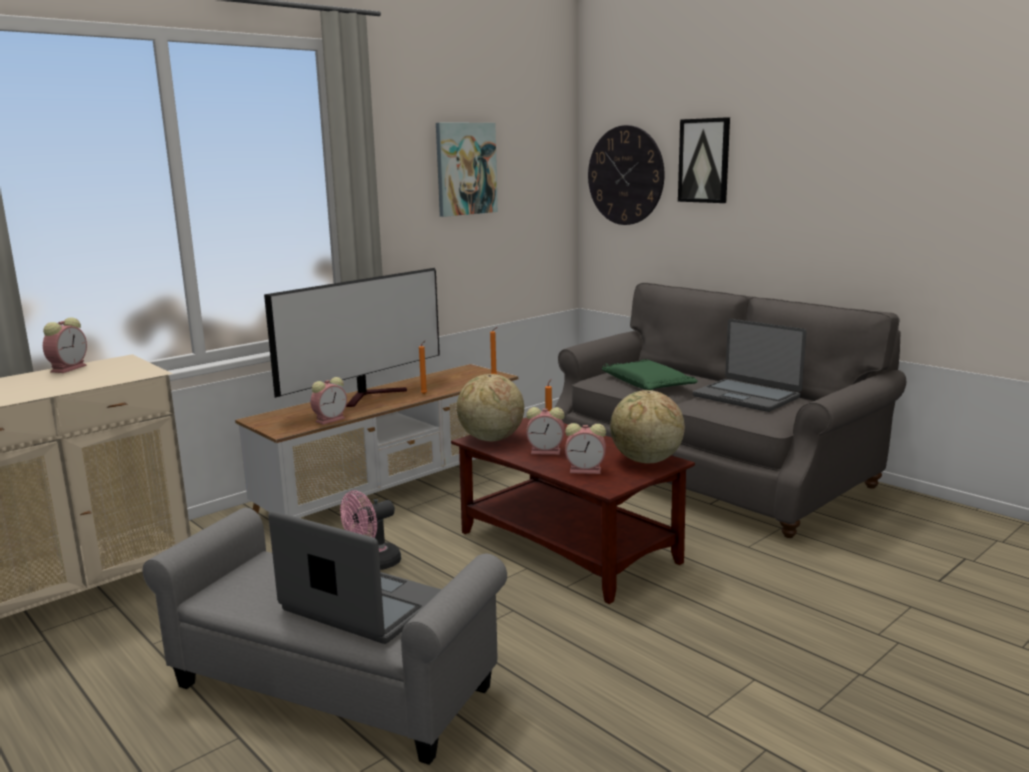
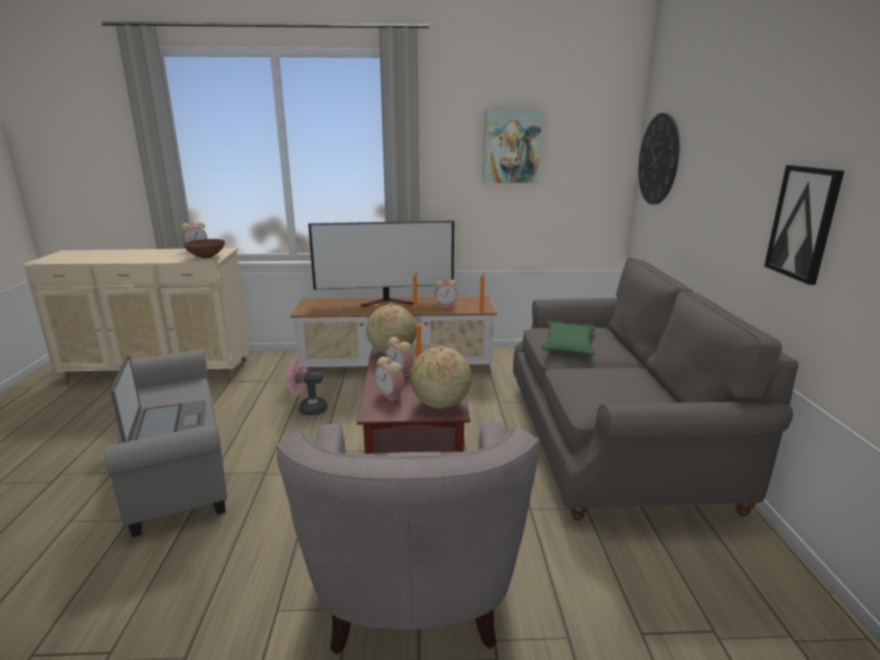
camera: 40 degrees right, 5 degrees up
(125, 371) = (206, 257): none -> brown bowl
(331, 419) = (336, 311): alarm clock -> alarm clock (446, 305)
(704, 160) = (702, 150): picture -> picture (803, 223)
(747, 396) = (617, 381): laptop -> none
(784, 644) = (413, 597): none -> grey armchair

